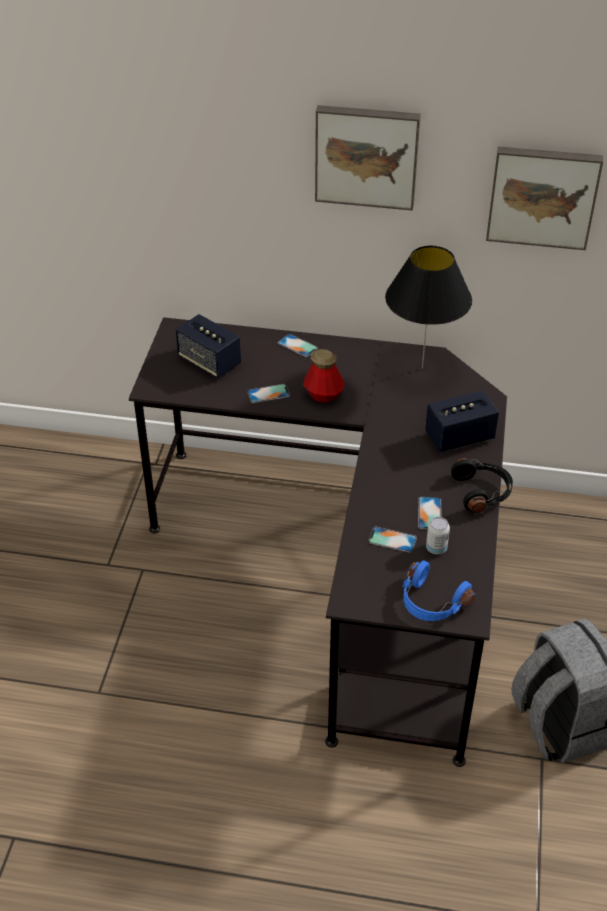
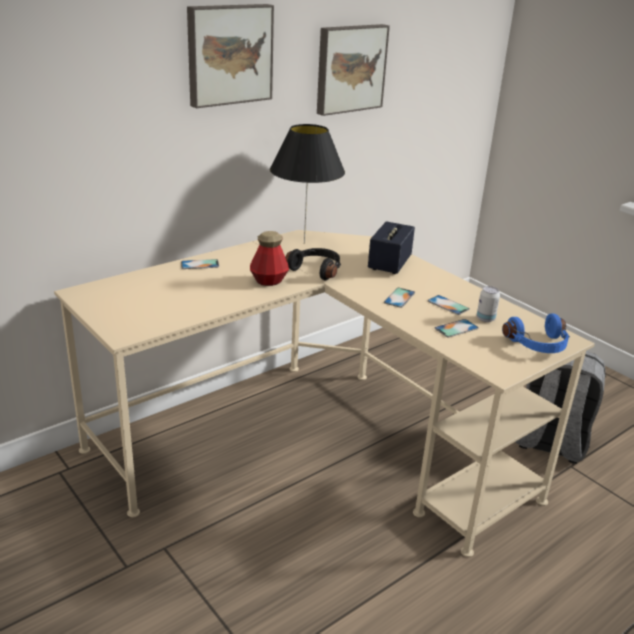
camera: 50 degrees left, 15 degrees down
(209, 362) = (146, 299): speaker -> none
(268, 393) = (228, 296): phone -> phone (399, 297)
(347, 565) = (314, 441): black desk -> beige desk
(482, 492) = (452, 281): black headphones -> black headphones (317, 270)

